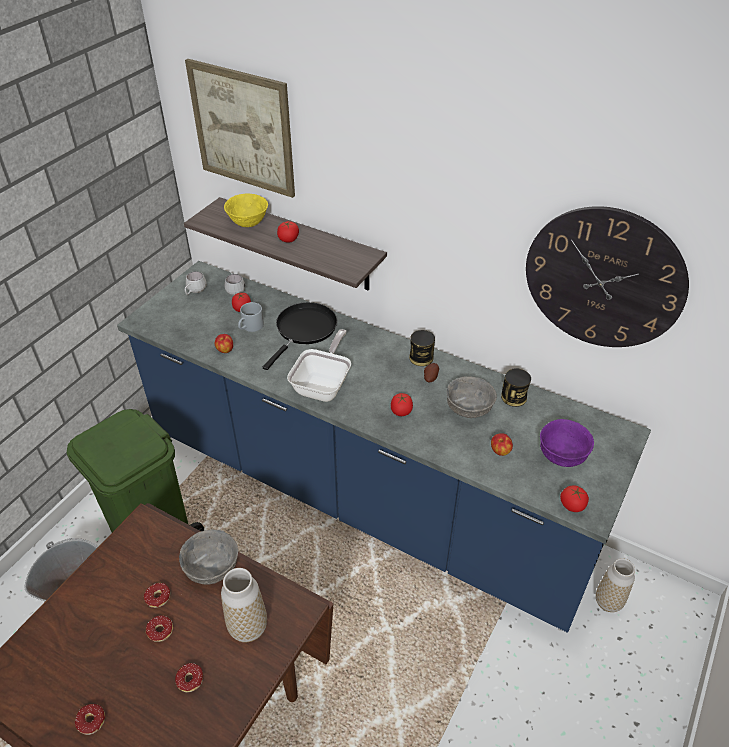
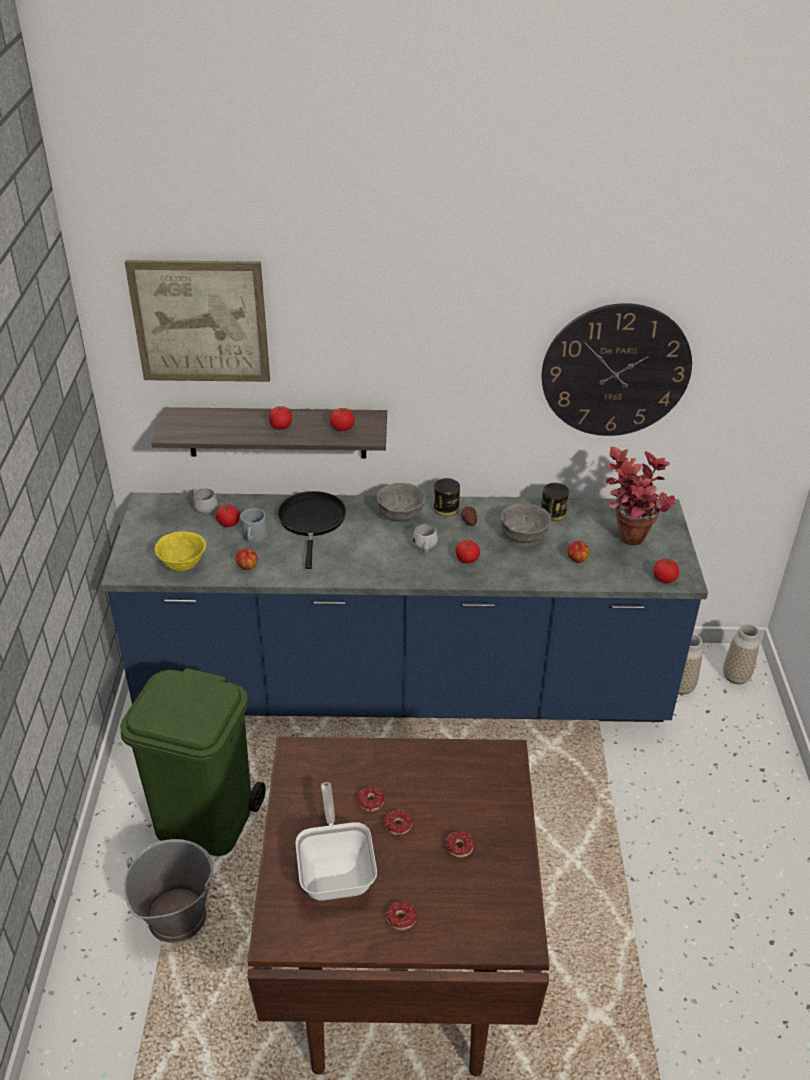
camera: 30 degrees left, 5 degrees down
(195, 292) = (159, 524): white mug -> white mug (425, 549)
(211, 568) = (398, 758): grey bowl -> grey bowl (400, 515)
(248, 224) = (223, 423): yellow bowl -> yellow bowl (183, 565)
(248, 627) = (473, 786): vase -> vase (735, 677)
(324, 385) = (376, 563): frying pan -> frying pan (336, 870)
(335, 256) = (342, 428): none -> tomato
(563, 455) = (628, 544): purple bowl -> potted plant

